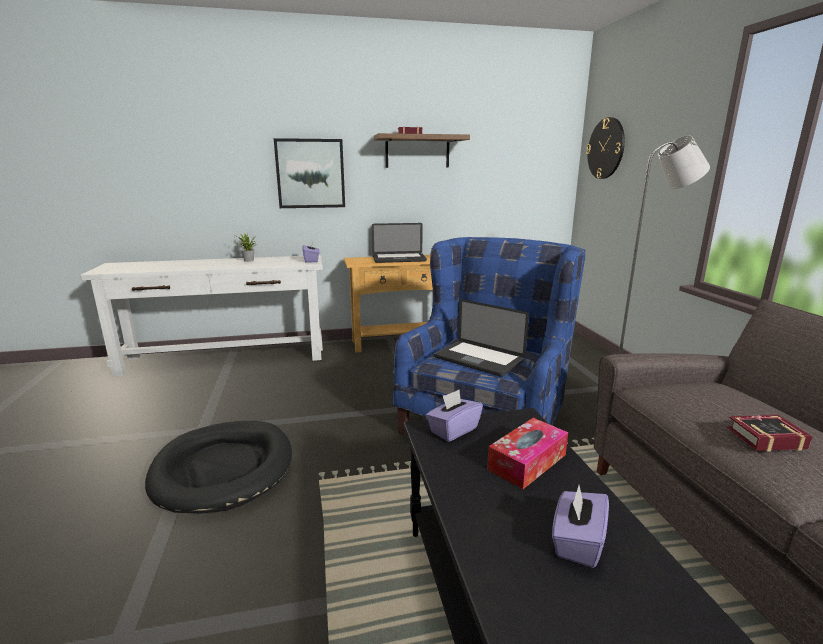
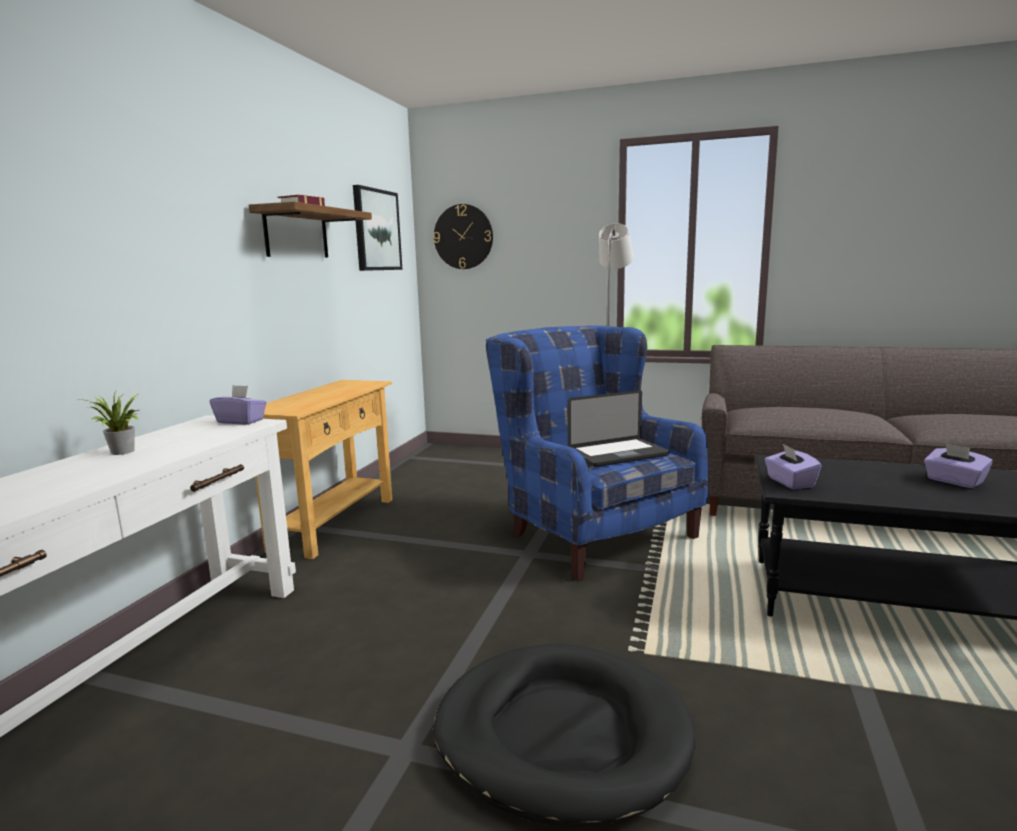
camera: 60 degrees left, 5 degrees down
(310, 173) = (172, 267): picture -> picture (376, 230)
(399, 259) = (321, 395): laptop -> none
(527, 462) = (850, 472): tissue box -> none
(762, 437) = (841, 415): book -> none

